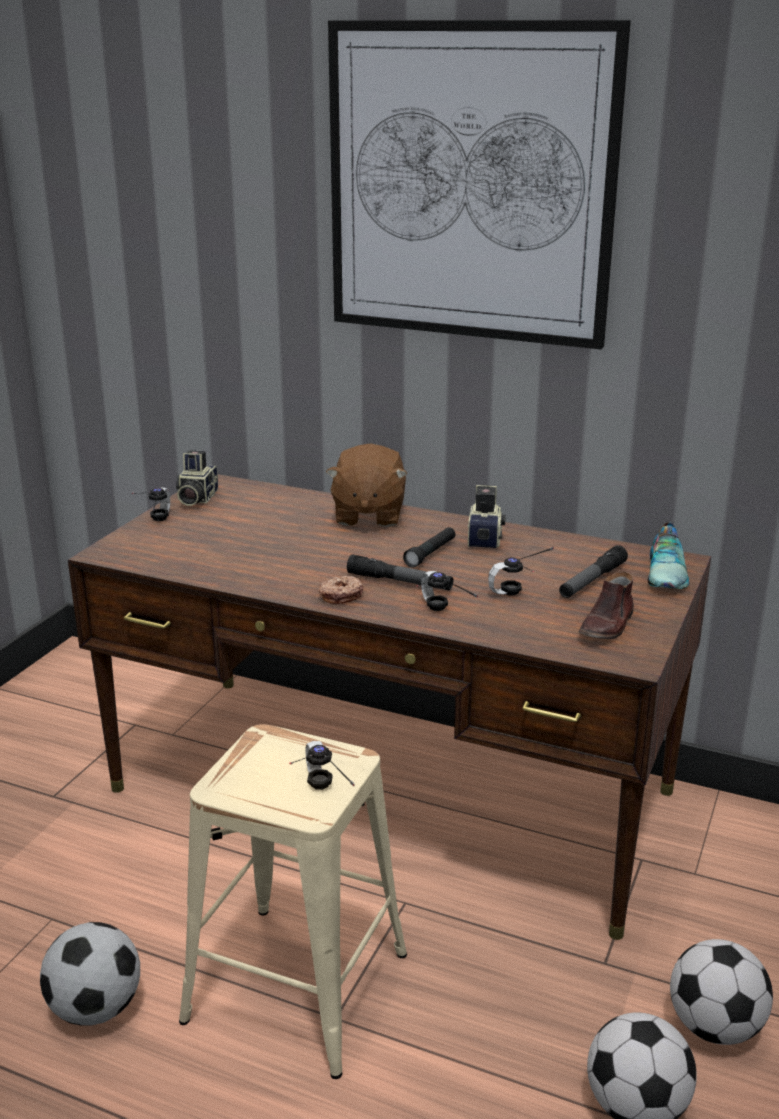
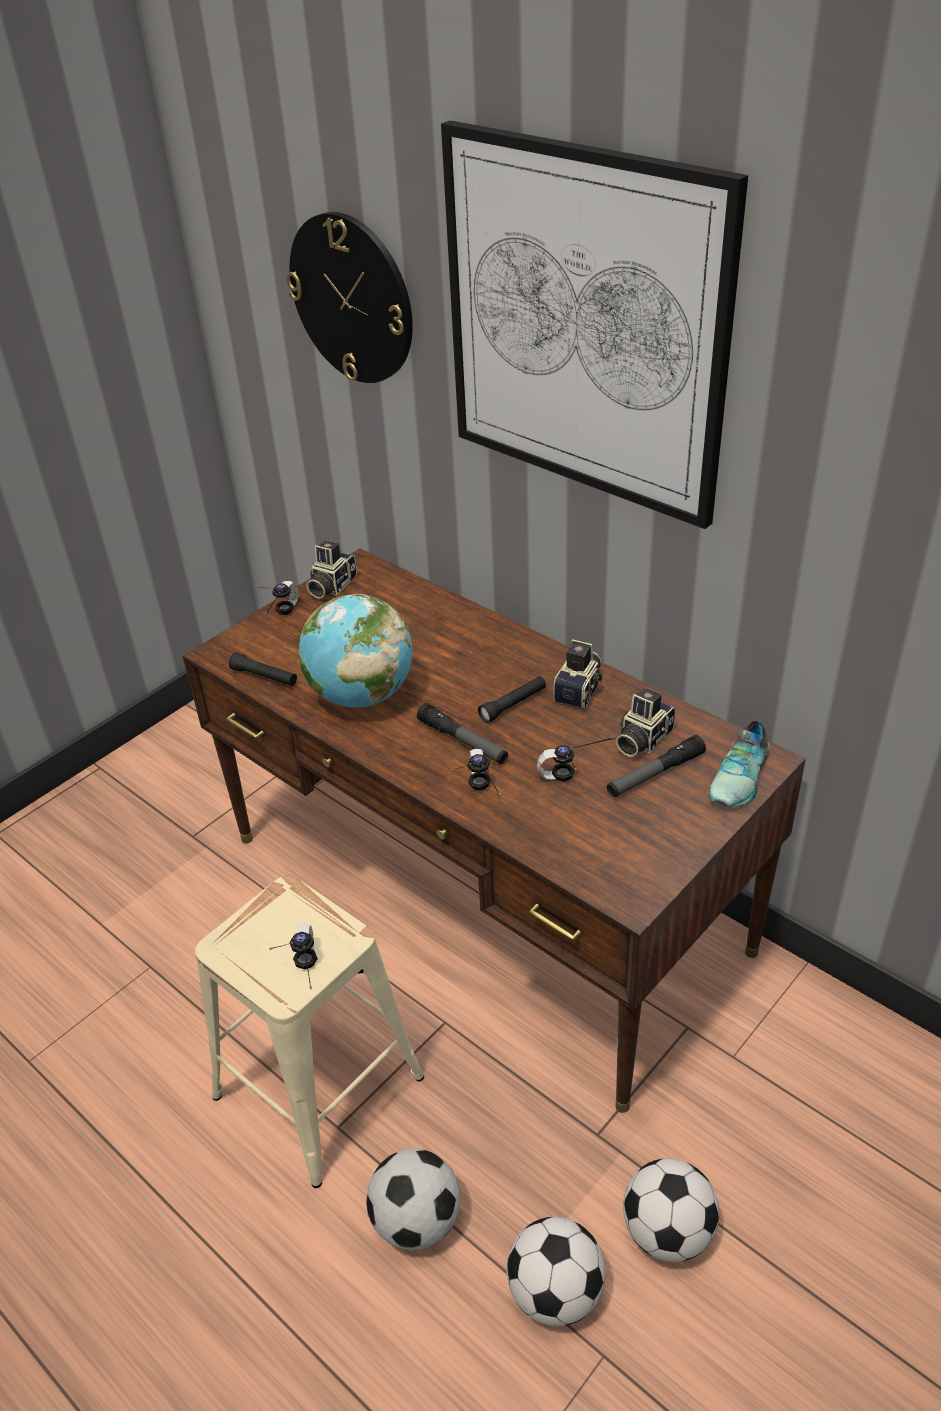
camera: 20 degrees right, 15 degrees up
(96, 1008) = (154, 1066): football -> football (417, 1220)
(168, 563) = (264, 677): none -> black flashlight
(213, 211) = (352, 299): none -> wall clock
(277, 564) = (361, 695): none -> globe
(341, 595) = (398, 751): donut -> none
(368, 515) = (481, 636): brown plush toy -> none
(563, 561) = (641, 739): none -> camera
(607, 625) = (634, 843): brown shoe -> none

